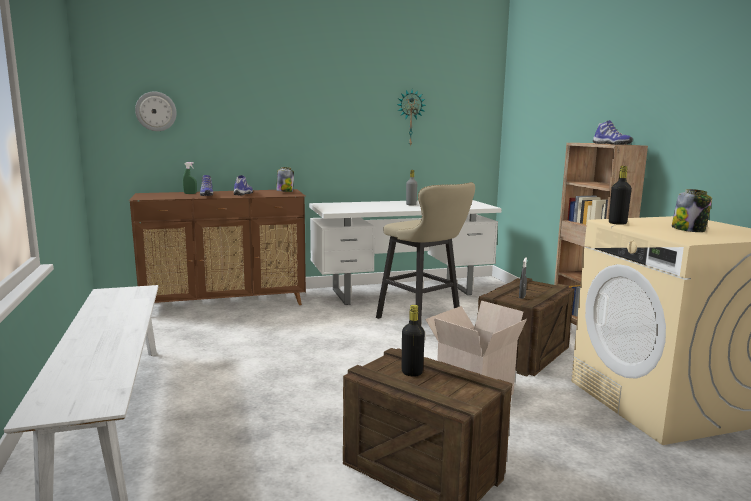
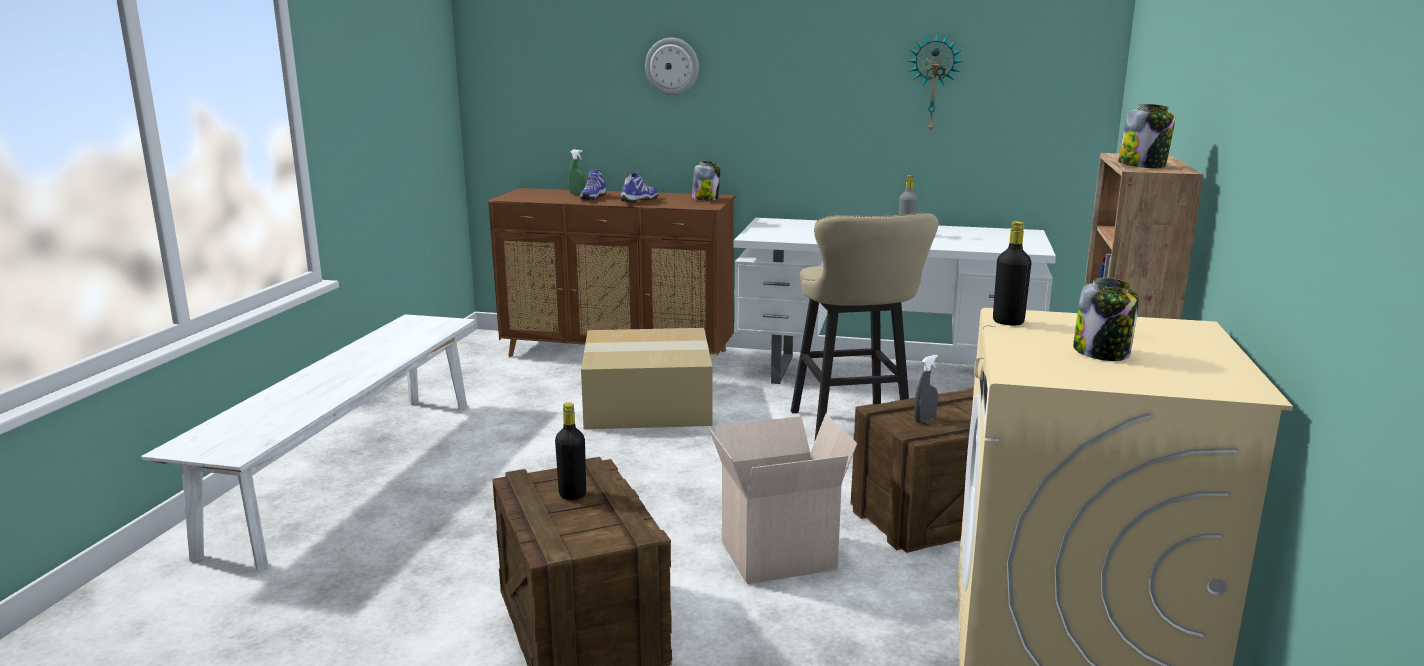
camera: 30 degrees right, 5 degrees up
(156, 111) = (548, 76): wall clock -> wall clock (672, 66)
(285, 328) = (649, 403): none -> cardboard box
(611, 144) = (1143, 165): shoe -> jar

